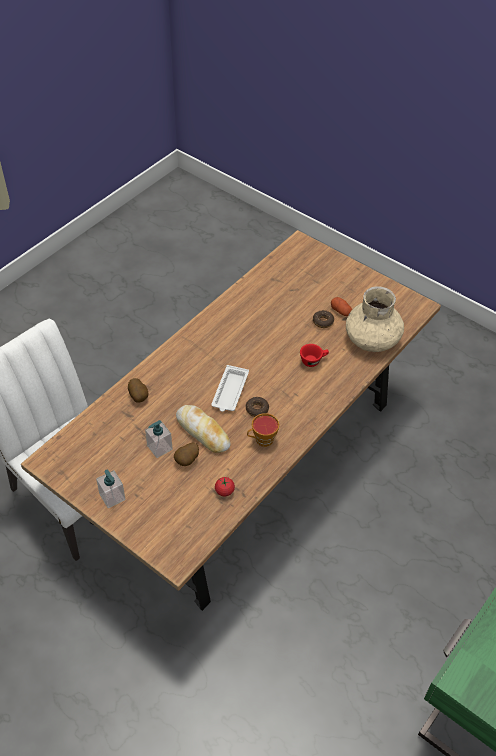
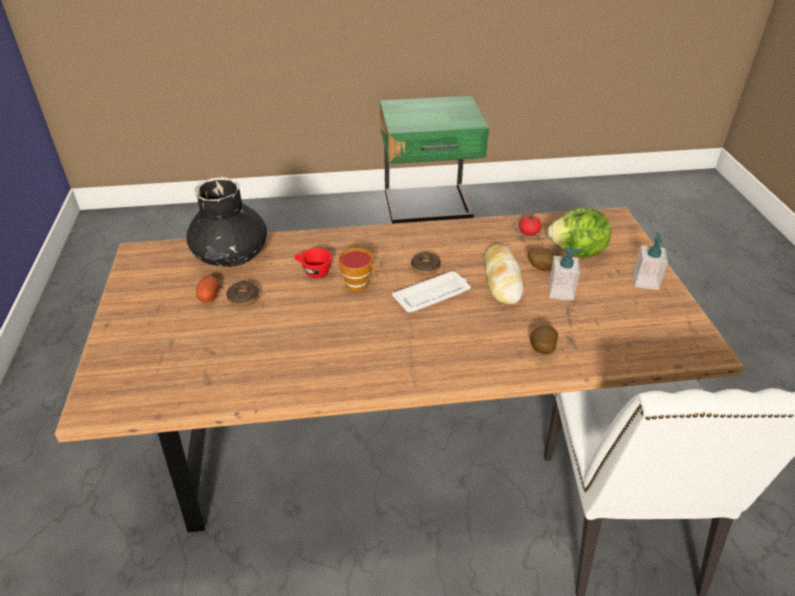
camera: 135 degrees left, 10 degrees down
(175, 494) = (577, 253): none -> lettuce
(262, 440) = (452, 244): cup -> cup (359, 285)
(372, 339) = (230, 255): beige vase -> black vase

